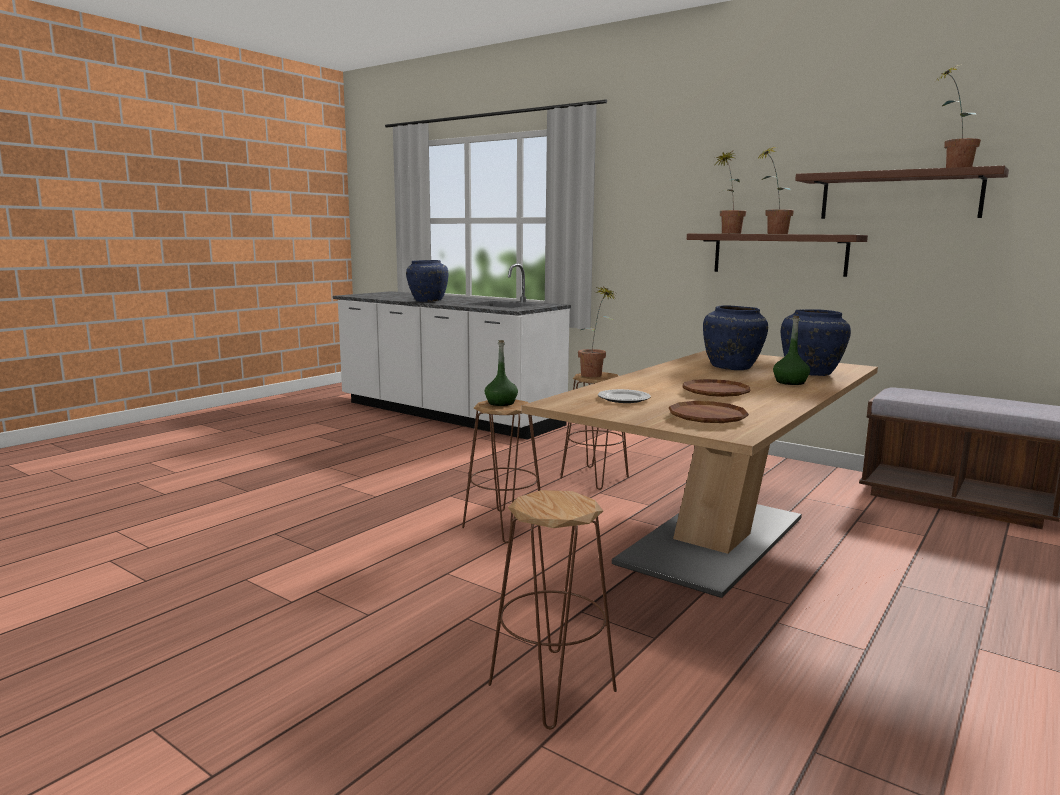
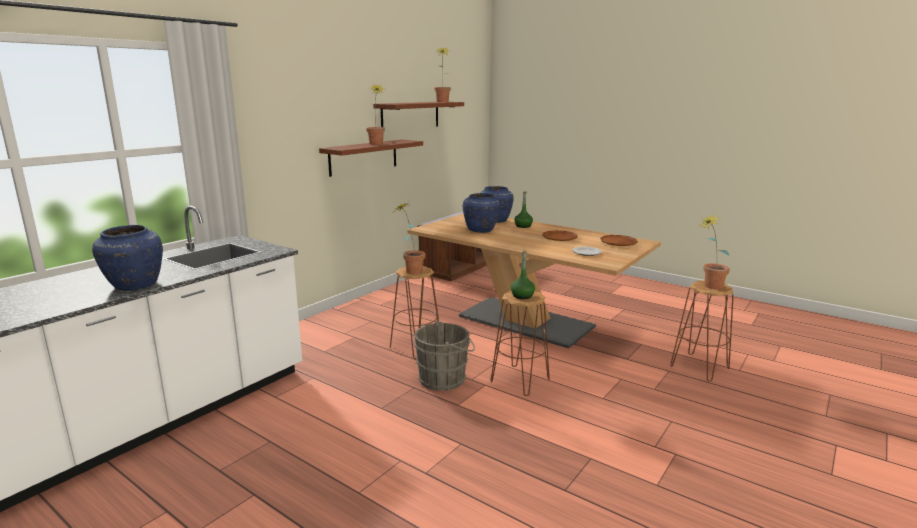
camera: 90 degrees left, 5 degrees up
(509, 491) = (445, 379): none -> grey bucket
(727, 233) = (345, 146): potted plant -> potted plant (709, 287)

